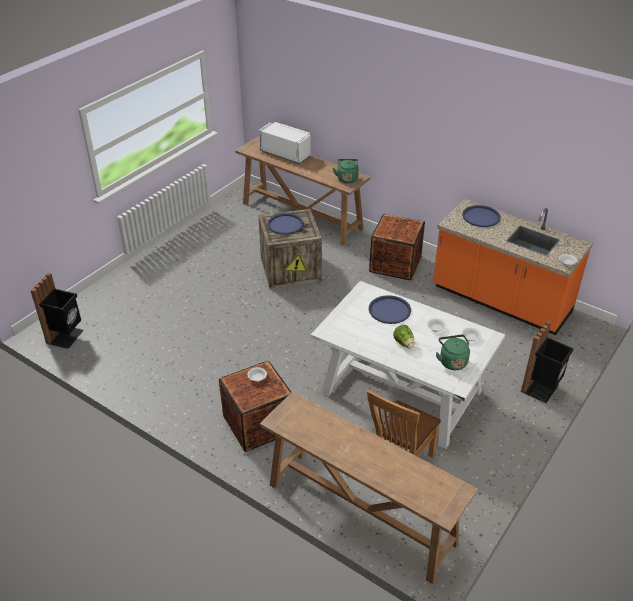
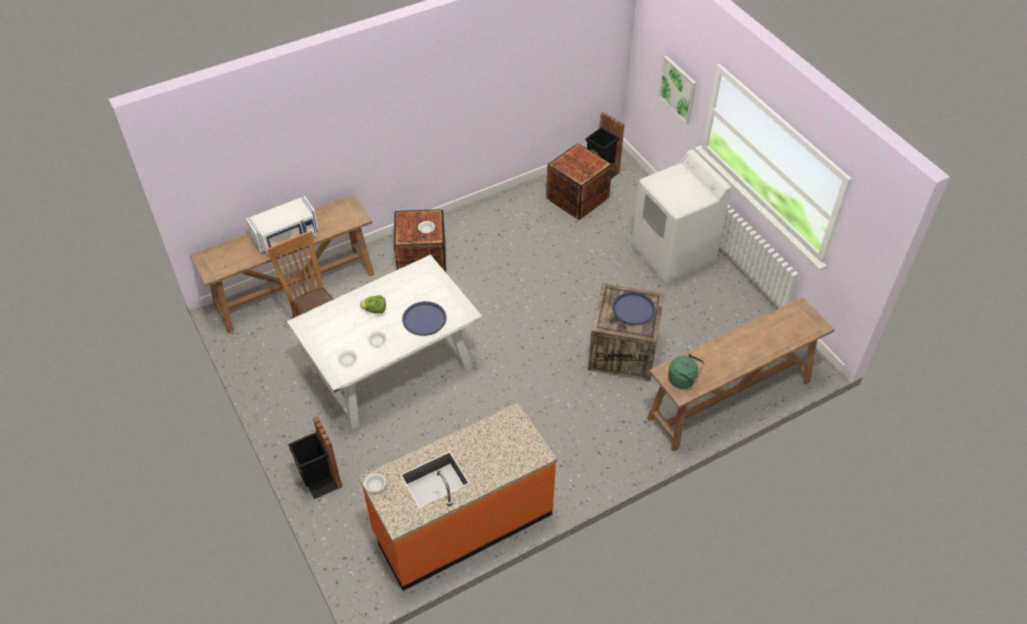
camera: 115 degrees right, 10 degrees up
(52, 186) = (678, 89): none -> picture
(167, 268) = (673, 255): none -> white washing machine
(286, 154) = (773, 342): white microwave -> white microwave (287, 238)
(395, 264) = (585, 452): crate -> crate (577, 198)
(452, 361) = (330, 333): green kettle -> none
(481, 217) = (509, 453): blue tray -> none

